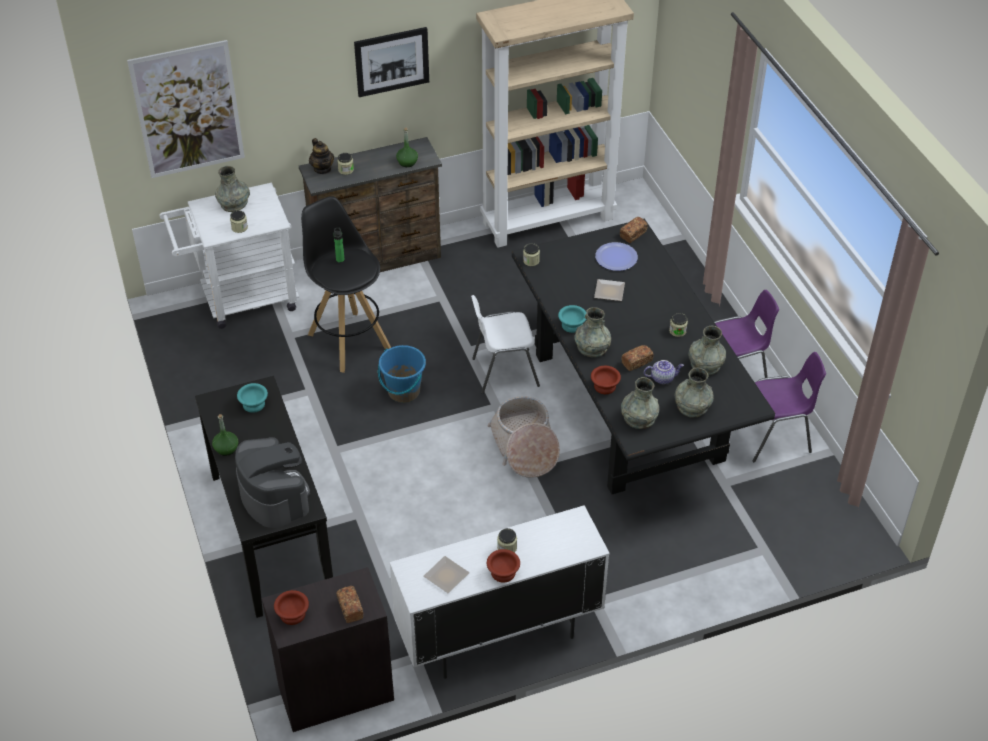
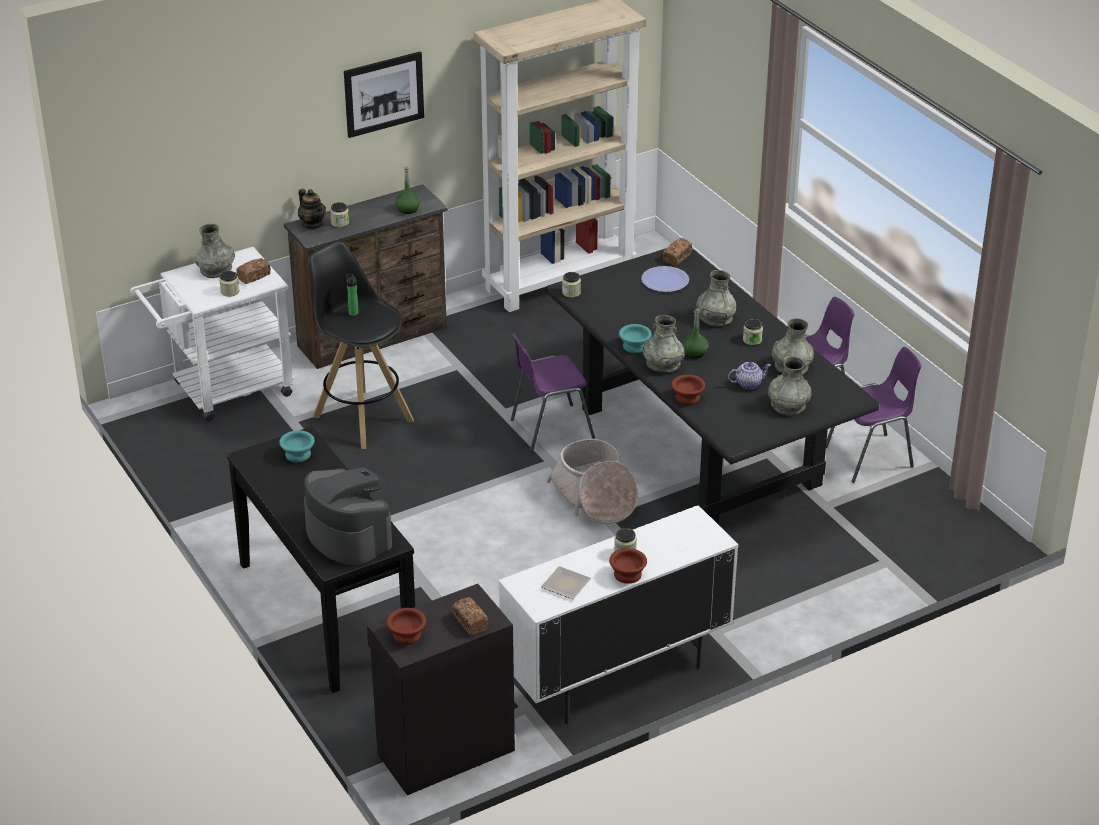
camera: 10 degrees left, 10 degrees down
(188, 110) = (164, 158): picture -> none
(226, 448) = (279, 498): green bottle -> green bottle (694, 353)
(403, 392) = (440, 460): blue bucket -> none
(503, 372) = (549, 429): white chair -> purple chair
(610, 291) = (667, 311): plate -> none
(636, 362) = (716, 372): bread -> bread (254, 276)
(639, 418) = (733, 422): grey vase -> grey vase (715, 318)

